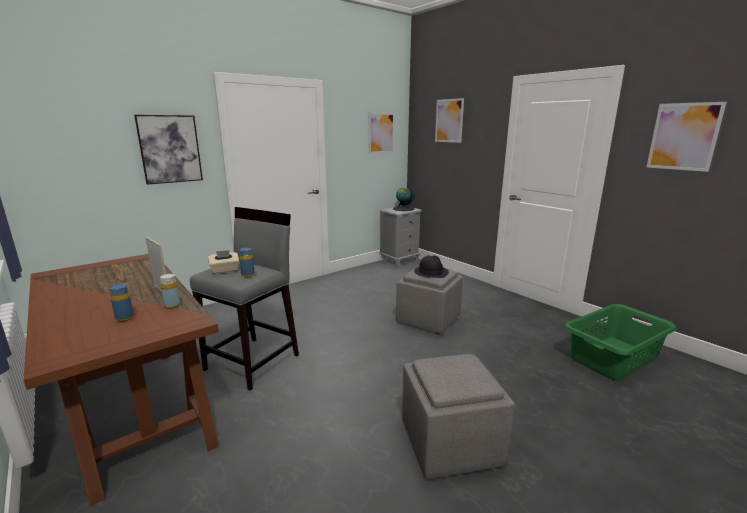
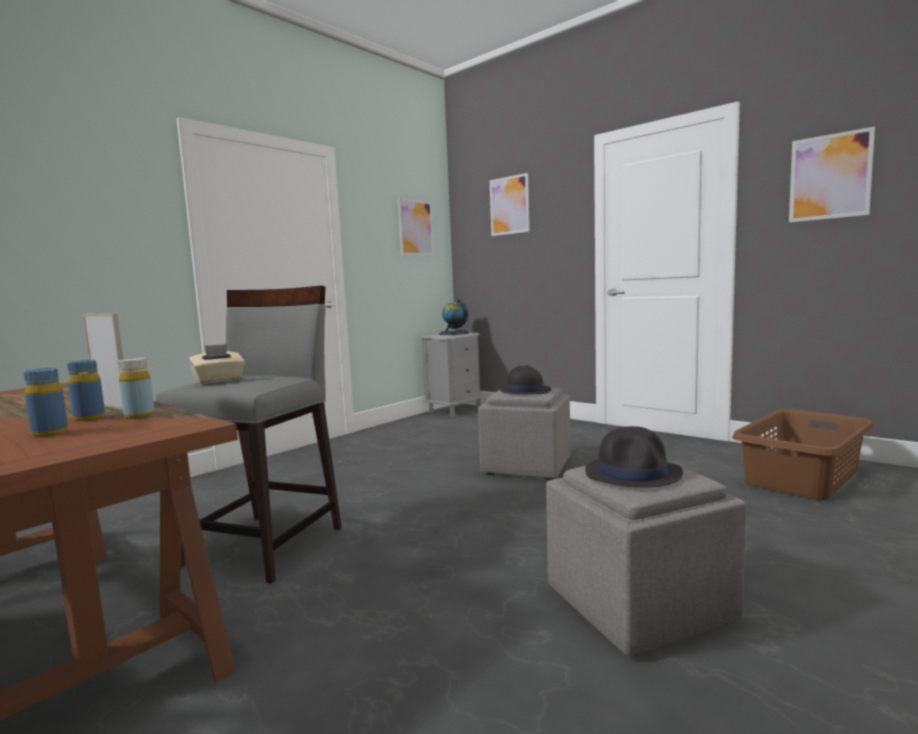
camera: 10 degrees left, 10 degrees down
(170, 149) = (106, 225): picture -> none
(248, 275) = (261, 381): blue bottle -> blue bottle (89, 418)
(452, 371) = (633, 473): none -> black hat
(614, 358) = (803, 478): green laundry basket -> brown laundry basket

